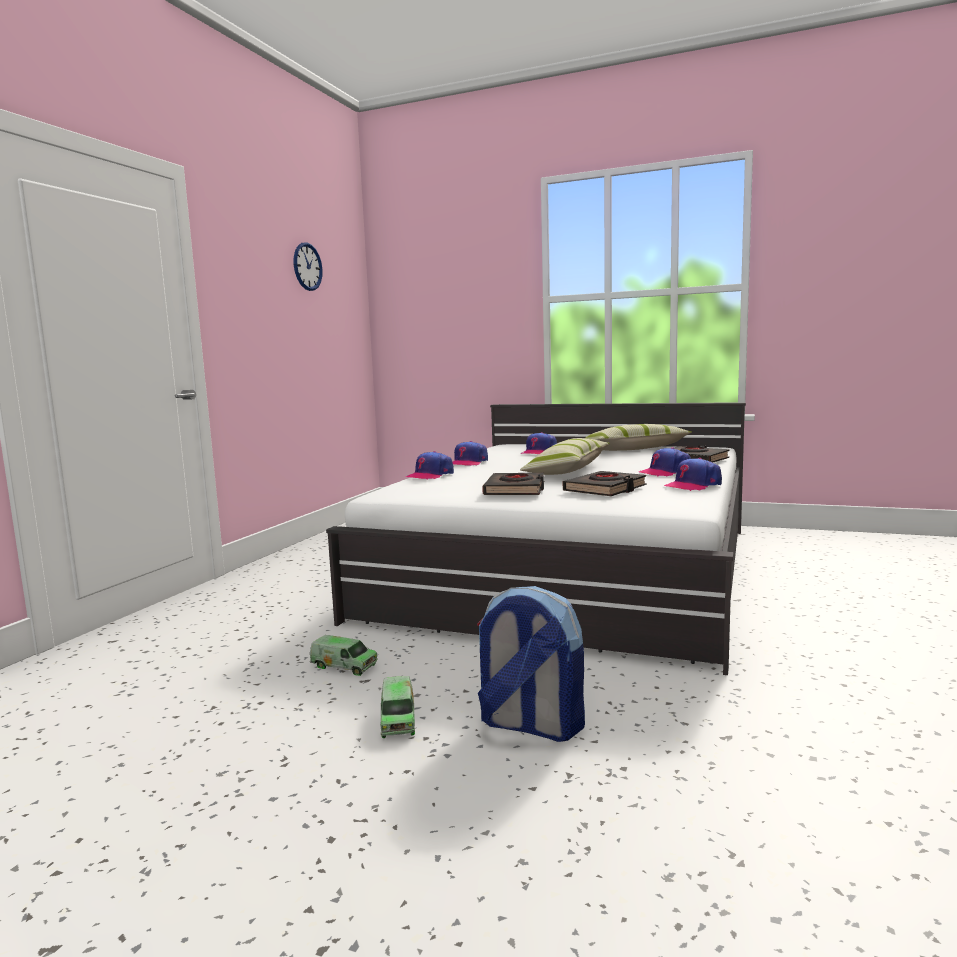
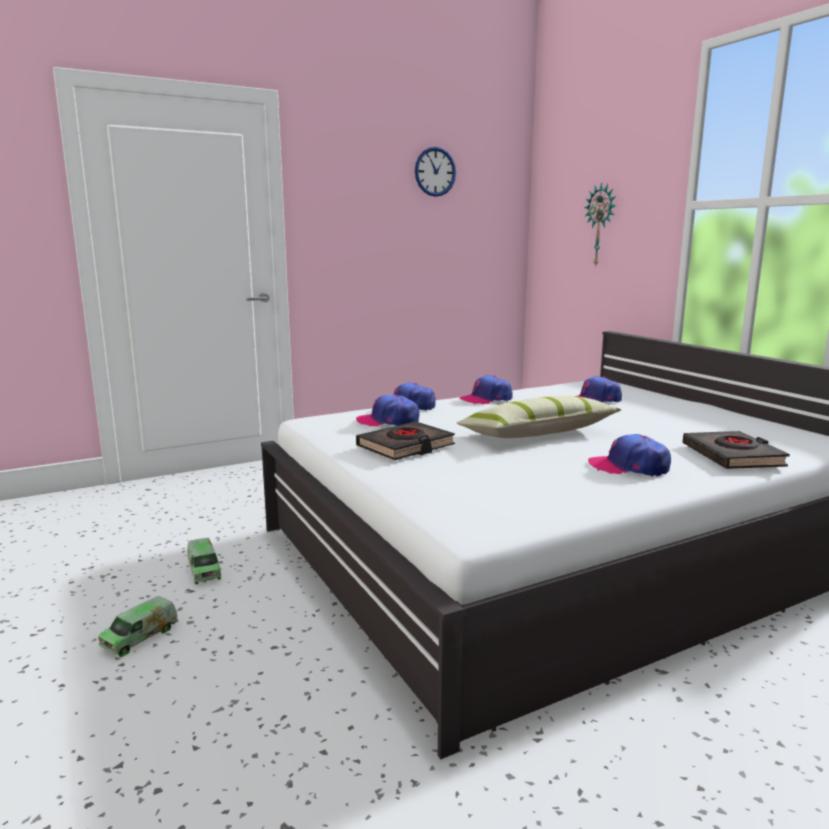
camera: 40 degrees right, 5 degrees up
(458, 318) = (601, 225): none -> wall clock
(529, 725) = (191, 698): backpack -> none
(605, 489) = (483, 472): black book -> none
(633, 450) = (712, 421): pillow -> none
(693, 485) = (591, 498): cap -> cap (388, 421)

